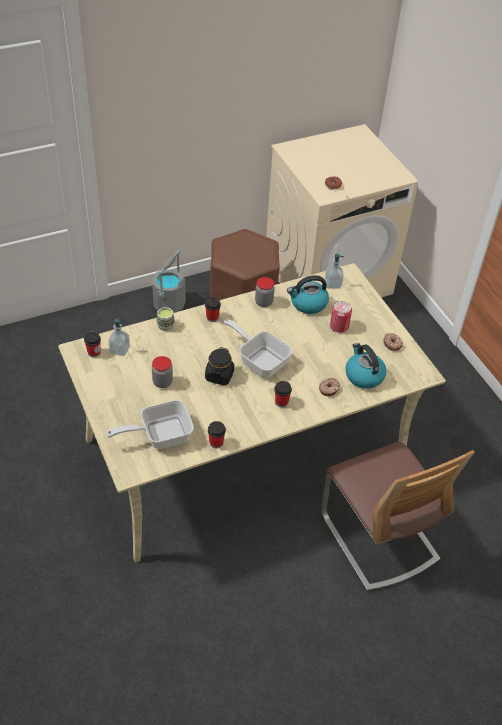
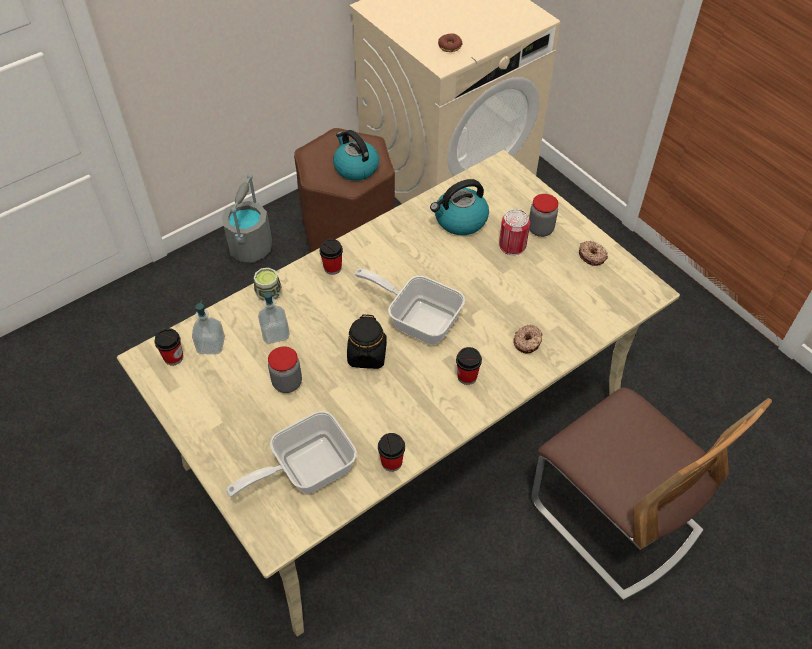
camera: 10 degrees left, 5 degrees up
(264, 302) = (398, 230): jar -> jar (540, 229)
(333, 284) = (485, 185): soap dispenser -> soap dispenser (275, 333)
(363, 375) = (568, 311): kettle -> kettle (355, 167)

